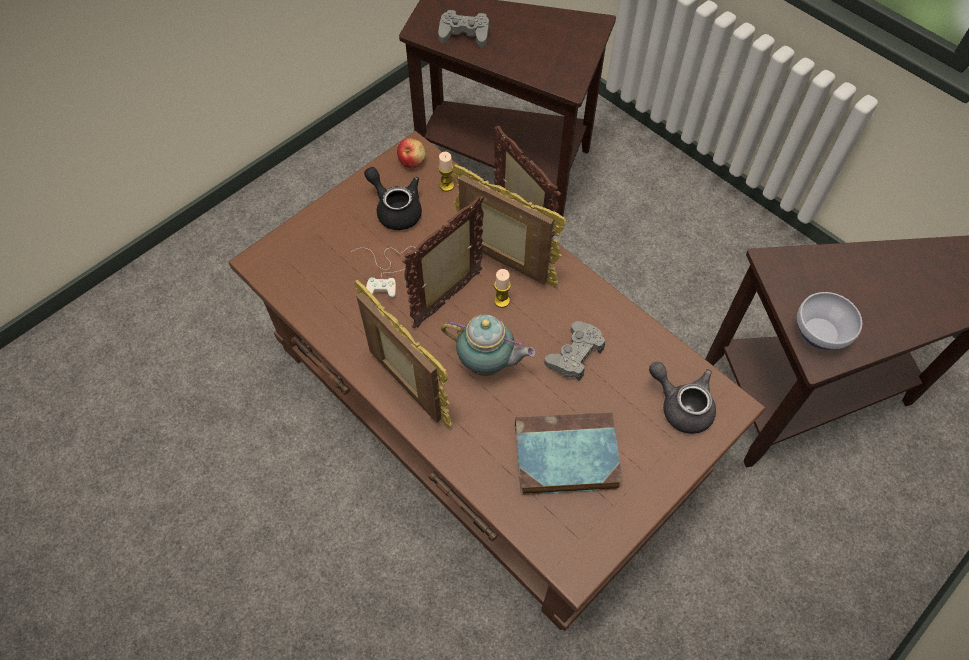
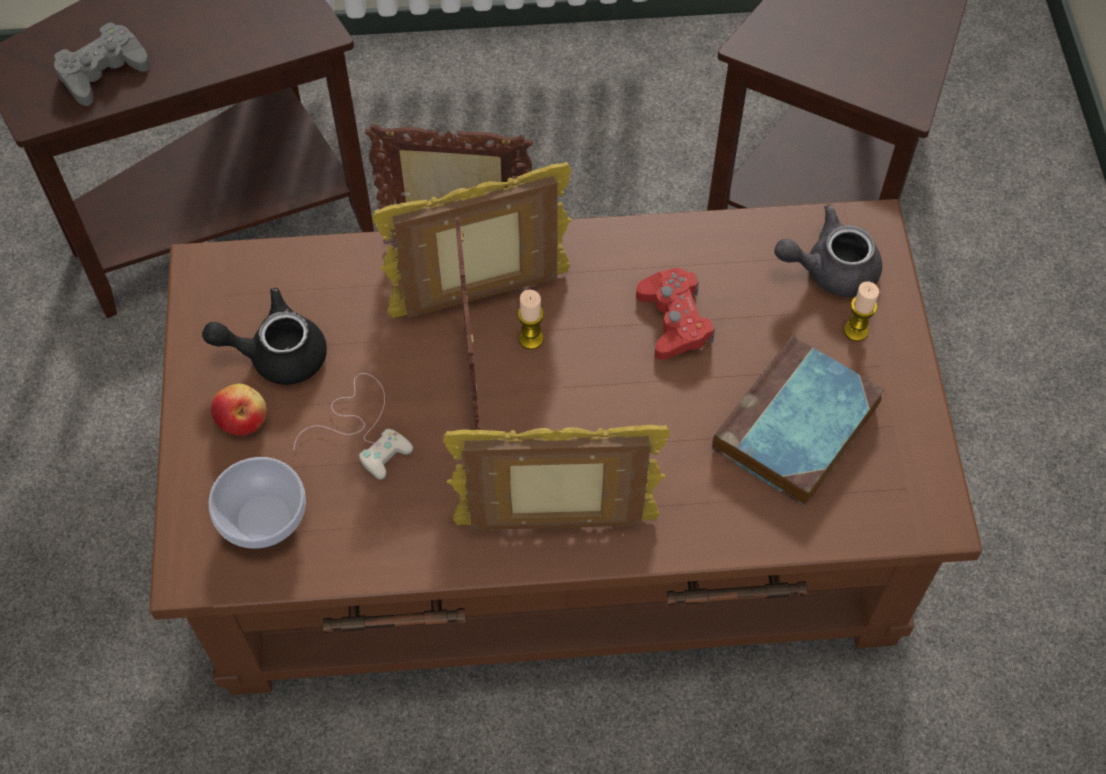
camera: 50 degrees left, 0 degrees up
(412, 161) = (219, 282): apple -> apple (243, 419)
(446, 185) = (300, 273): candle -> candle (856, 331)
(488, 364) = (605, 416): teapot -> none
(574, 354) = (674, 320): grey game controller -> red game controller
(821, 335) = (880, 77): bowl -> bowl (266, 521)

